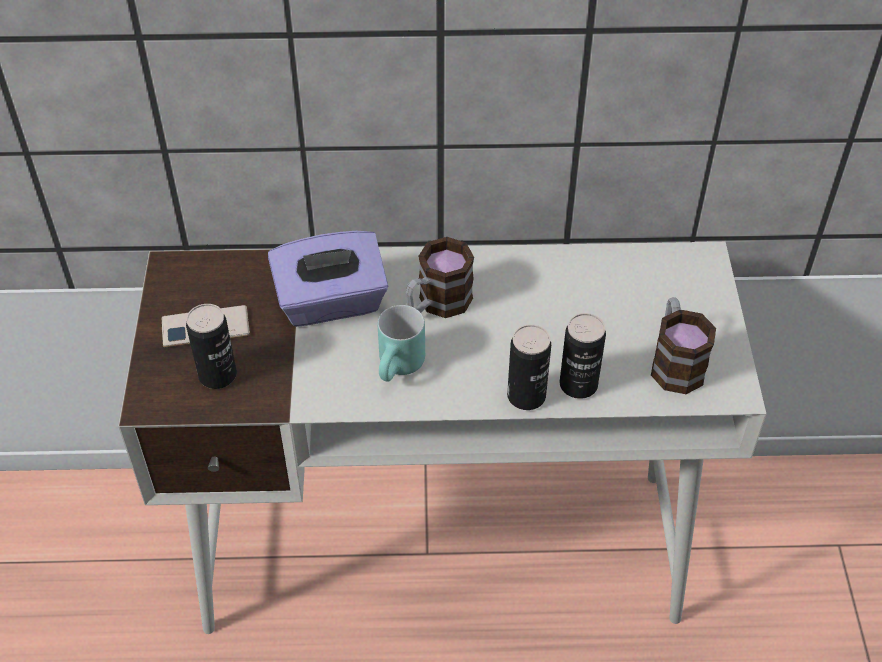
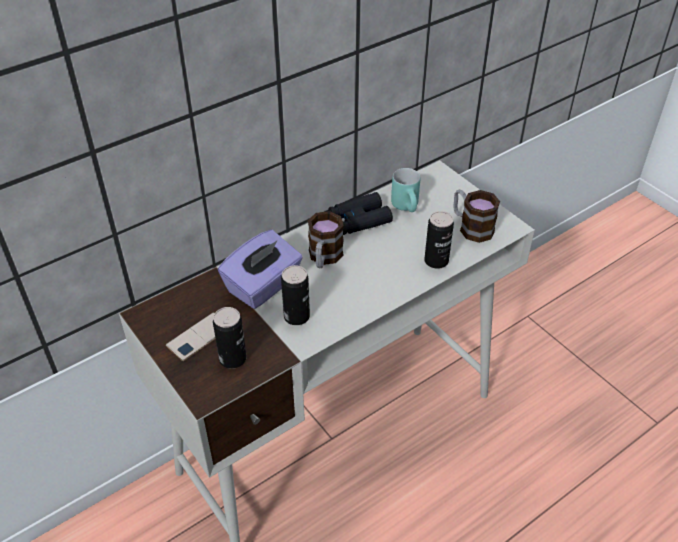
camera: 35 degrees left, 5 degrees down
(401, 369) = (337, 300): turquoise mug -> turquoise mug (408, 207)
(526, 396) = (416, 280): can -> can (296, 316)
(529, 275) = (359, 220): none -> black binoculars

